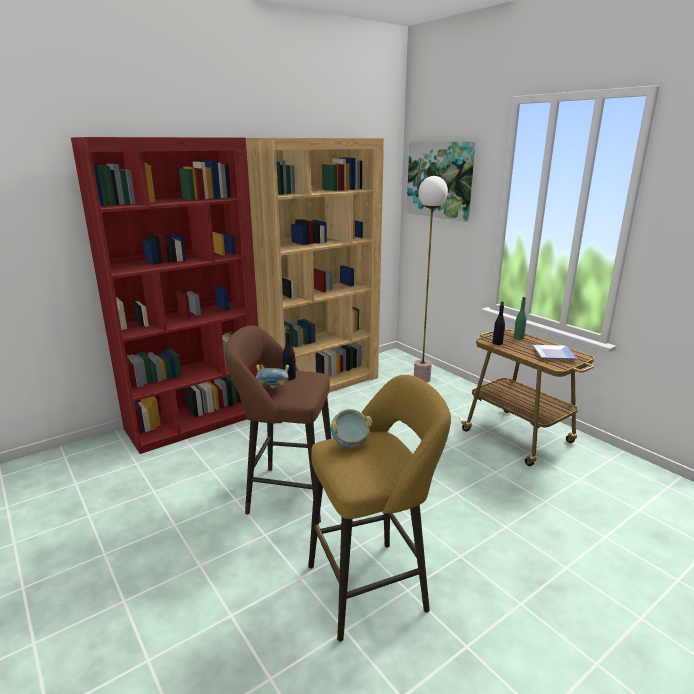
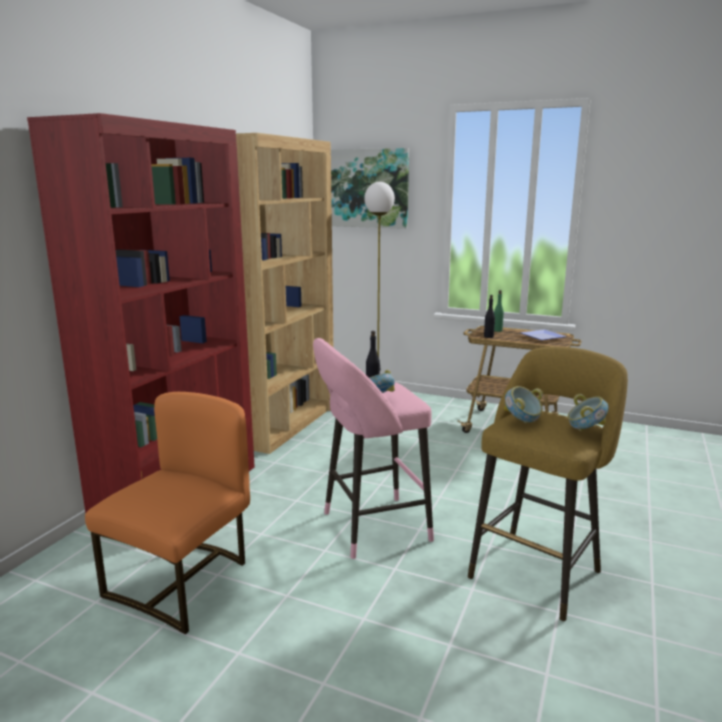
camera: 30 degrees left, 5 degrees down
(130, 489) = (183, 582): none -> orange chair
(286, 493) = (370, 527): brown stool -> pink stool
(389, 471) = (585, 430): none -> bowl

